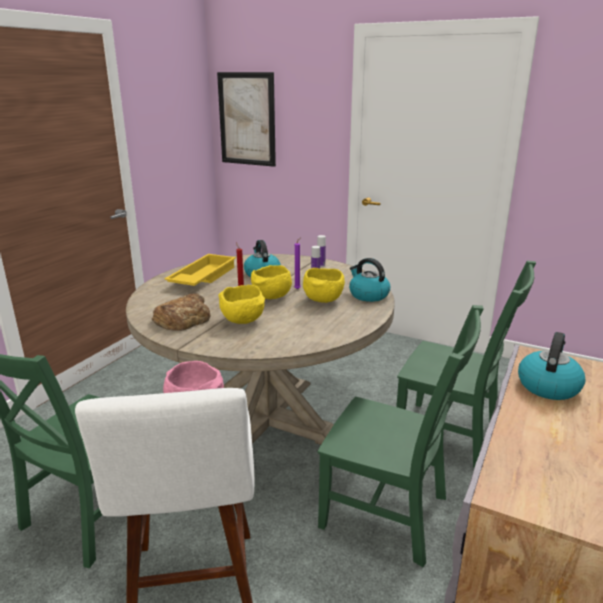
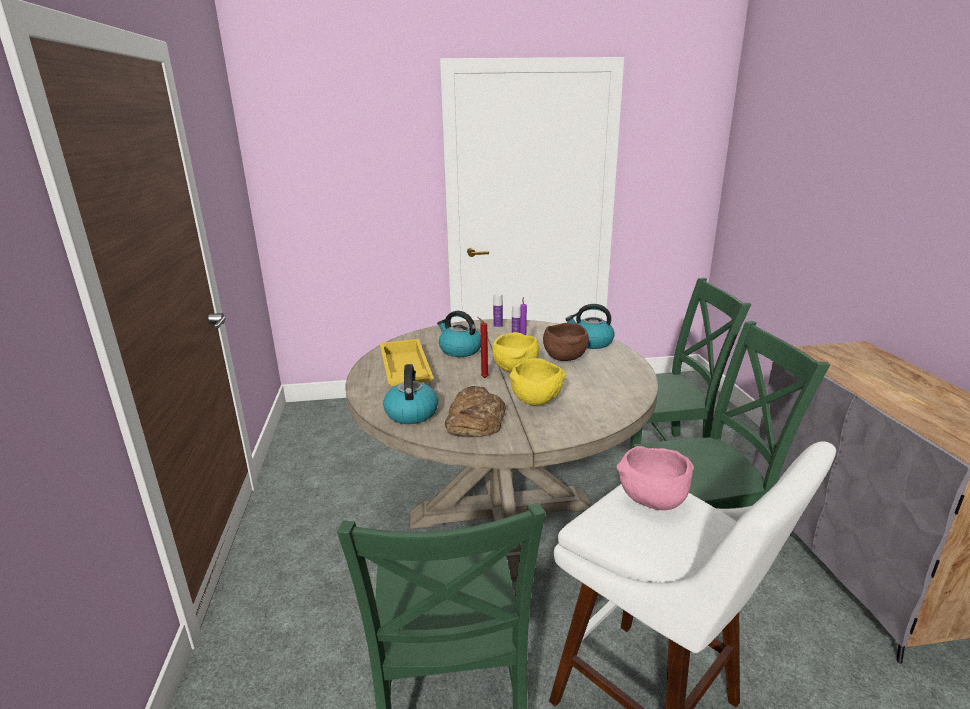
camera: 35 degrees left, 0 degrees up
(247, 119) = (303, 174): picture -> none
(323, 300) = (564, 358): yellow bowl -> brown bowl
(548, 386) = (850, 370): kettle -> kettle (411, 413)

